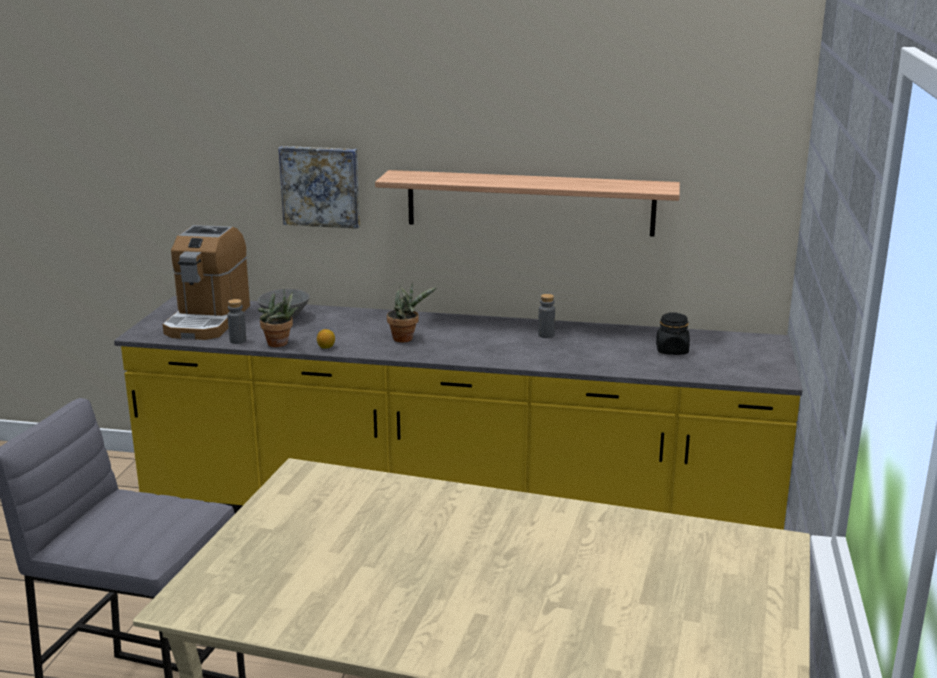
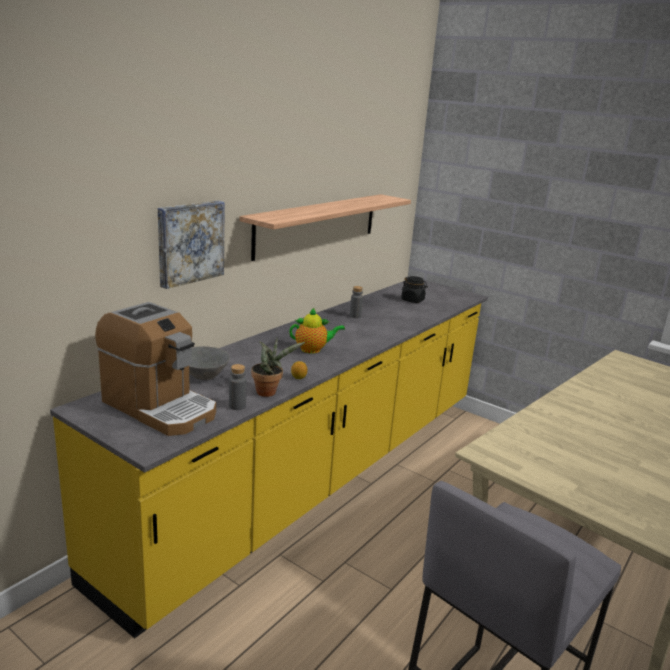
camera: 65 degrees left, 0 degrees up
(406, 338) = (313, 350): potted plant -> teapot

